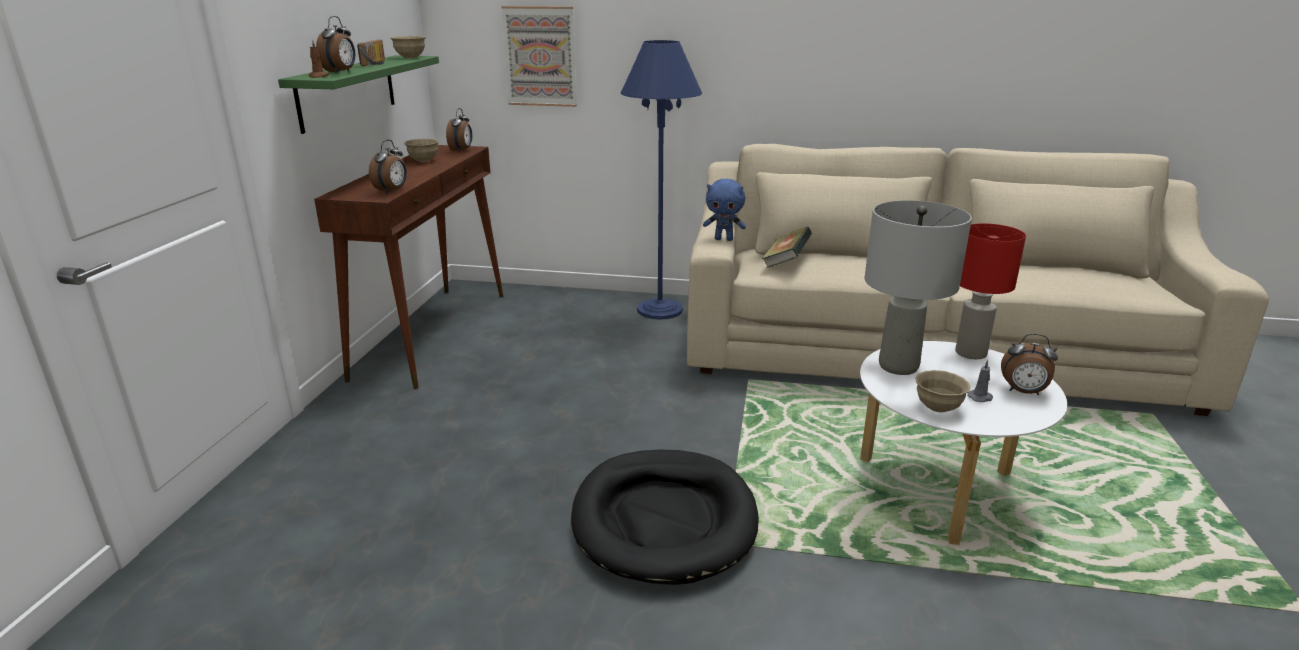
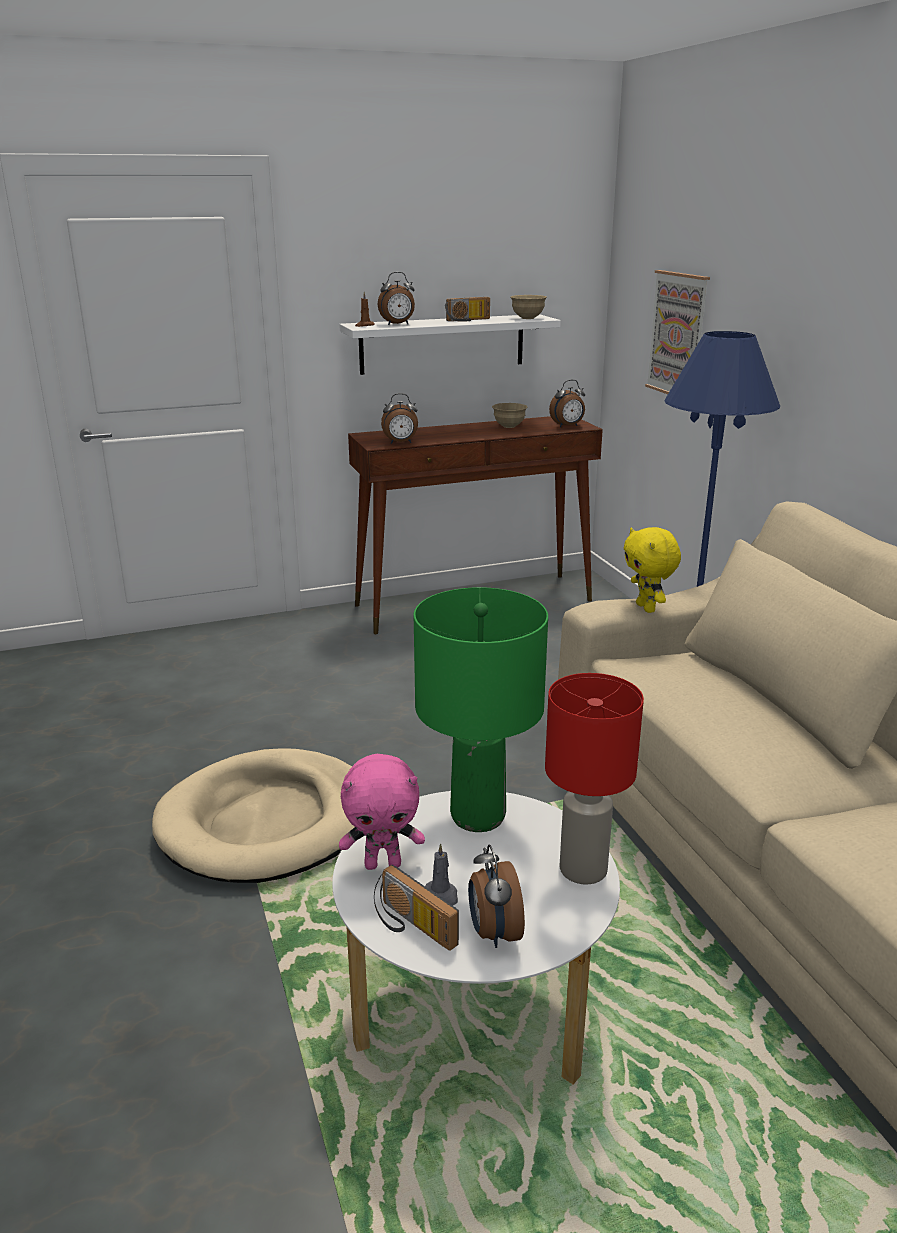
camera: 60 degrees right, 0 degrees up
(347, 91) = (442, 344): green shelf -> white shelf
(664, 520) = (268, 822): black dog bed -> beige dog bed
(724, 239) = (647, 608): blue plush toy -> yellow plush toy
(785, 262) = (675, 668): book -> none
(899, 366) = (478, 817): grey table lamp -> green table lamp
(938, 408) = (383, 863): beige bowl -> pink plush toy
(1010, 414) = (410, 926): none -> radio

